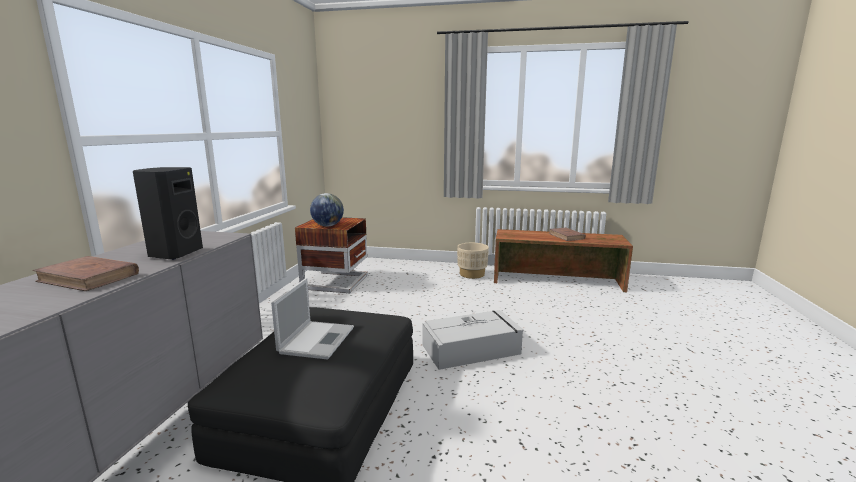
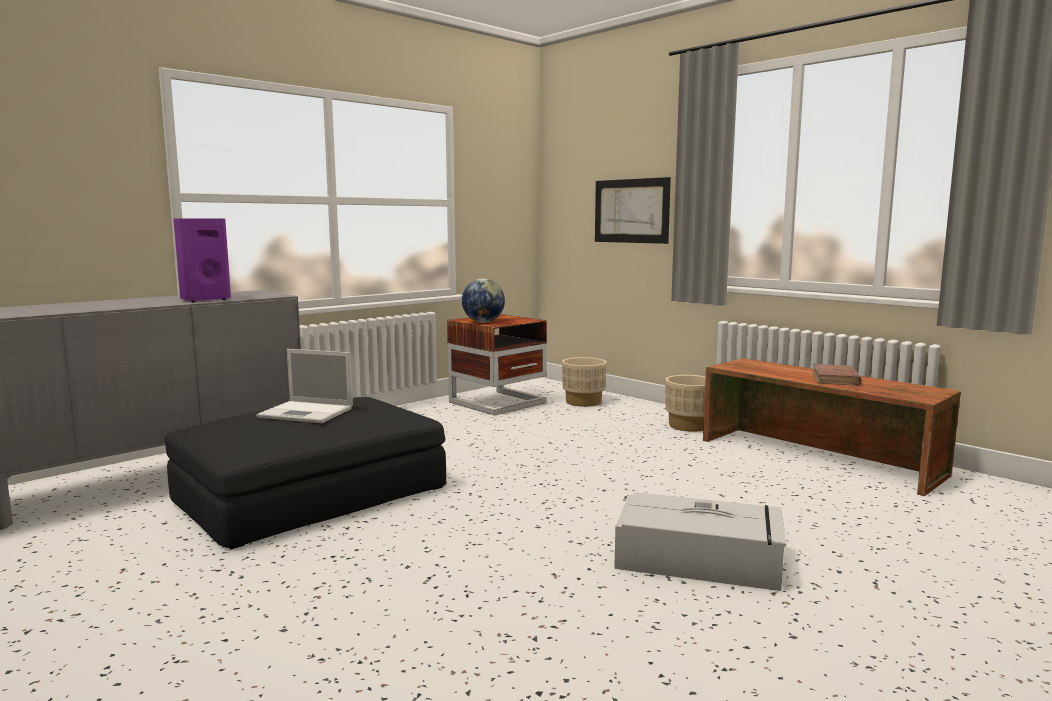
camera: 35 degrees right, 5 degrees down
(89, 278) = (120, 304): brown book -> none
(174, 253) = (204, 300): black speaker -> purple speaker
(317, 339) = (307, 413): laptop -> laptop turned 60 degrees clockwise
(389, 270) = (583, 402): none -> beige planter
(404, 138) = (631, 211): none -> picture
(472, 349) = (535, 494): grey storage box -> grey storage box (700, 559)

